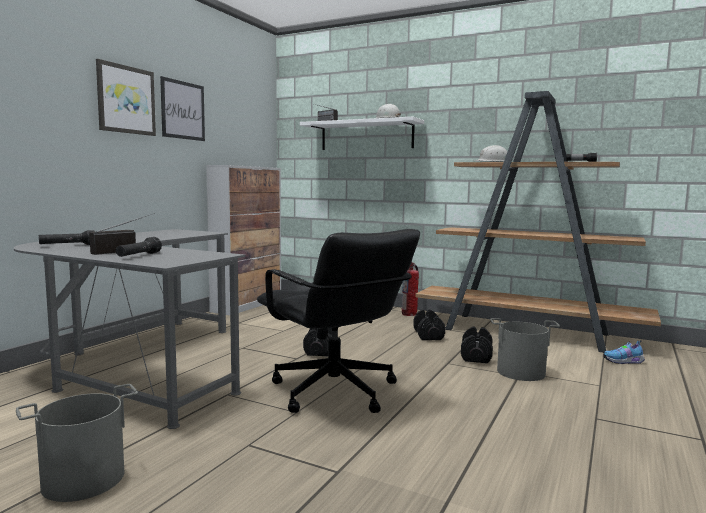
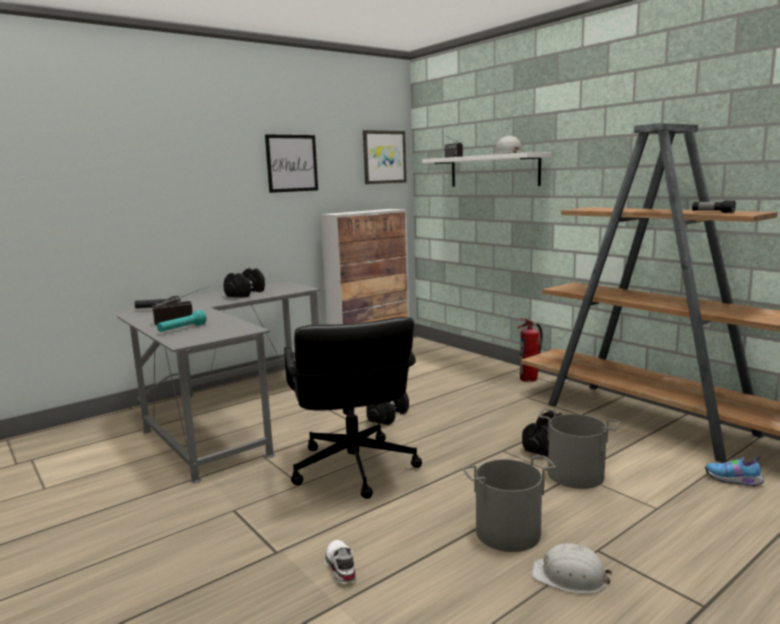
camera: 25 degrees right, 5 degrees up
(84, 479) = (102, 516): grey bucket -> grey bucket (508, 533)
(126, 99) = (228, 164): picture -> picture (384, 157)
(138, 256) = (182, 329): black flashlight -> turquoise flashlight
(414, 471) = (339, 567): none -> white shoe
(428, 335) = (520, 410): black dumbbell -> black dumbbell (245, 293)
(492, 162) = (610, 209): white hard hat -> white hard hat (570, 577)

